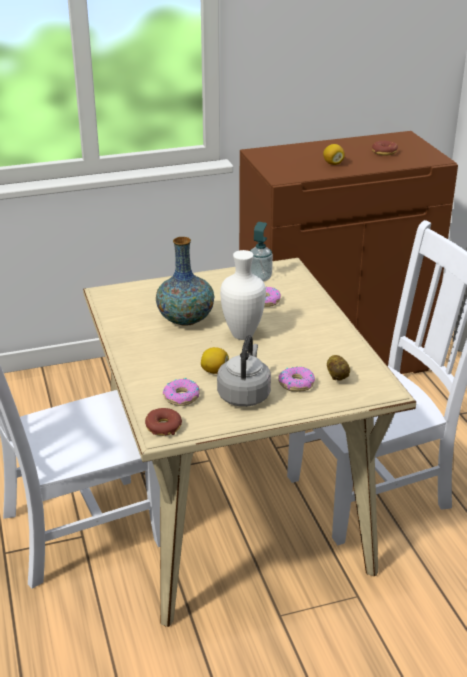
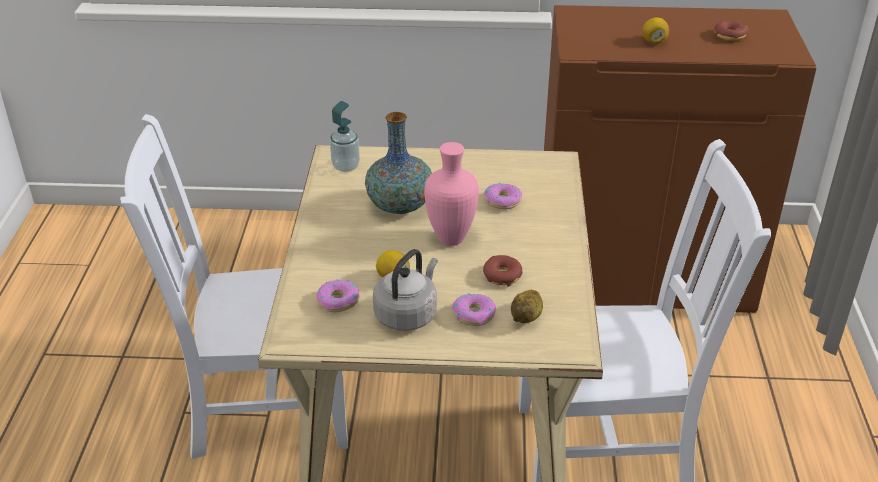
camera: 20 degrees right, 5 degrees up
(163, 427) = (297, 333): donut -> donut (502, 276)
(241, 334) = (450, 238): white vase -> pink vase
(260, 278) = (515, 170): soap dispenser -> soap dispenser (345, 166)

